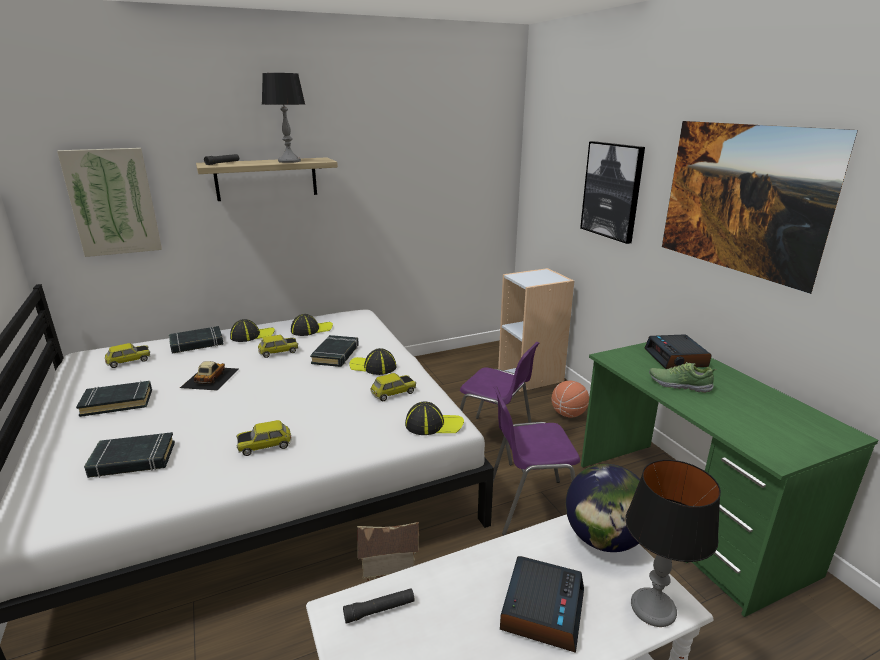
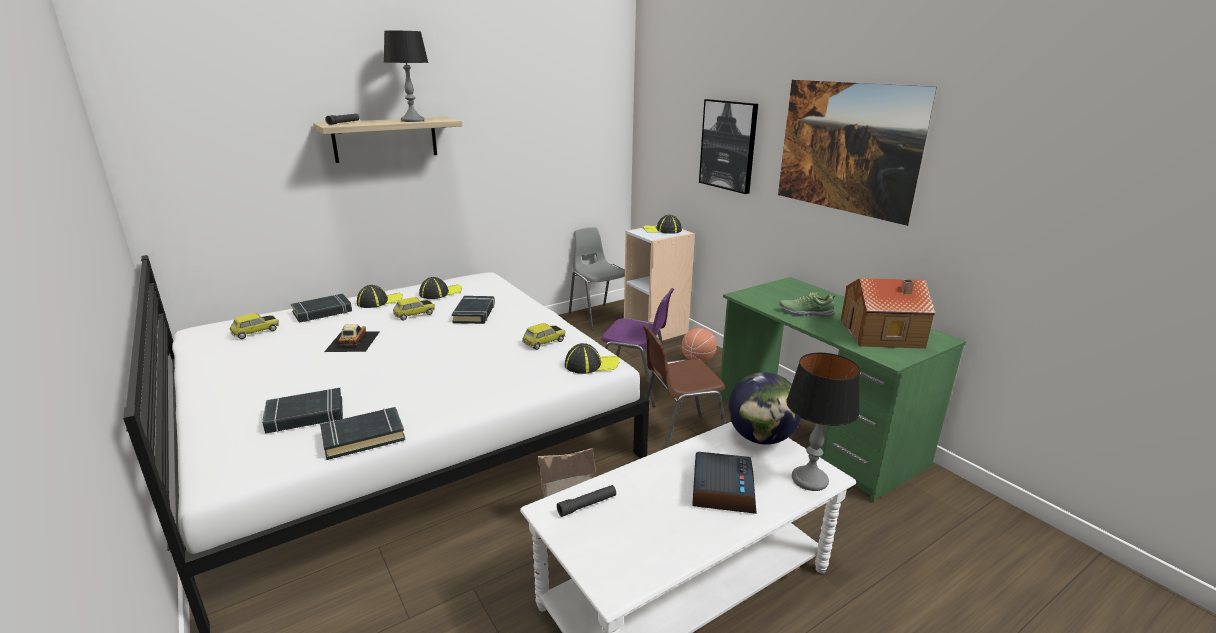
camera: 10 degrees left, 0 degrees up
(113, 202) = (225, 165): picture -> none
(117, 402) = (262, 369): black book -> black book (363, 437)
(265, 445) = (435, 393): toy car -> none
(373, 366) = (516, 321): cap -> cap (662, 230)
(476, 356) = (598, 316): none -> grey chair
(530, 507) = (679, 439): purple chair -> brown chair
(676, 358) = (799, 293): alarm clock -> none
(770, 421) = (882, 334): none -> toy house

